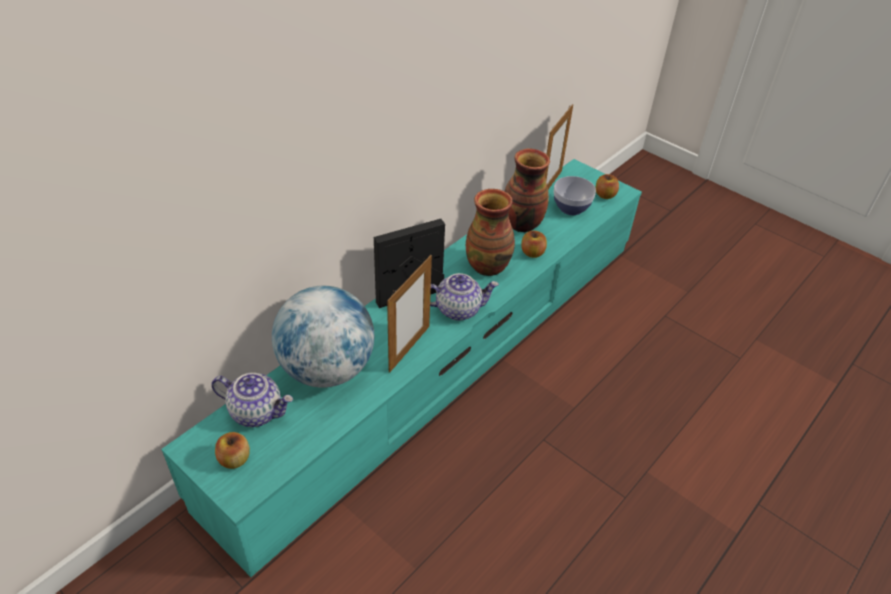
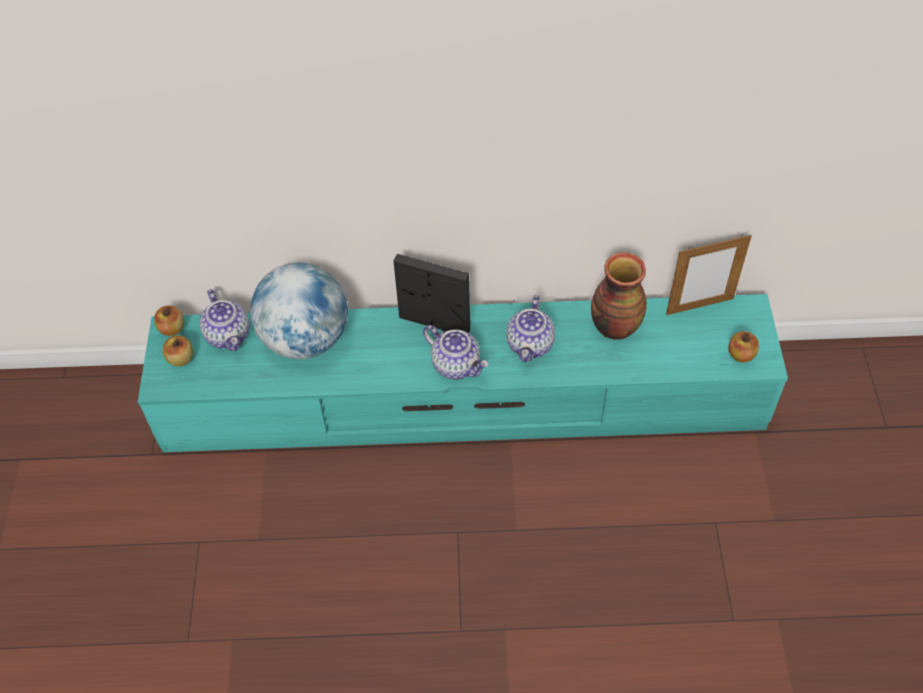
camera: 50 degrees right, 10 degrees up
(409, 348) = (379, 368): picture frame -> none
(488, 266) = (530, 345): vase -> teapot
(532, 253) = (585, 361): apple -> apple (172, 329)
(571, 208) = (686, 344): bowl -> none

